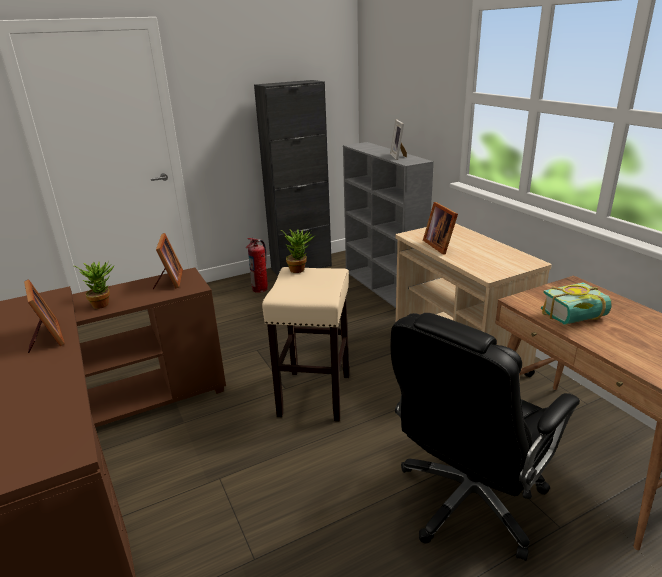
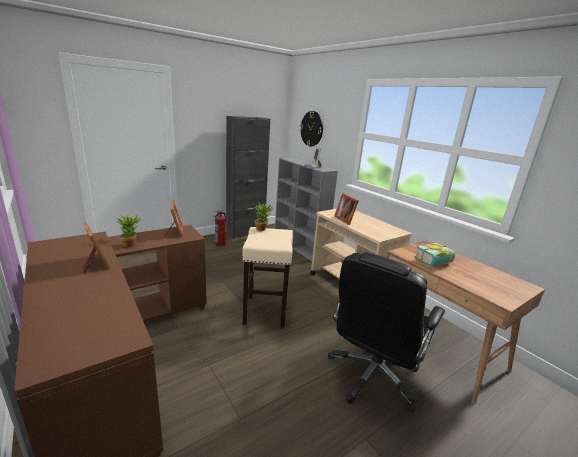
camera: 10 degrees left, 5 degrees down
(394, 91) = (312, 129): none -> wall clock

